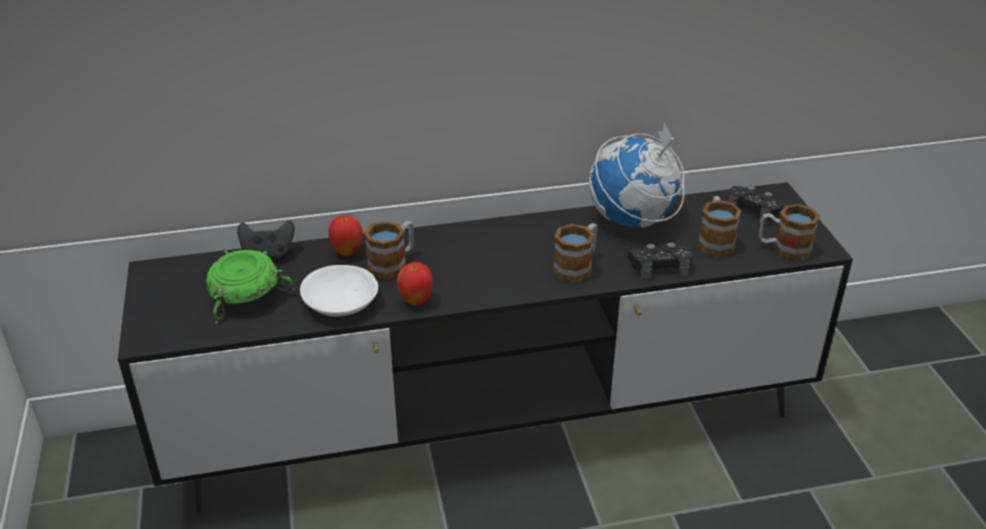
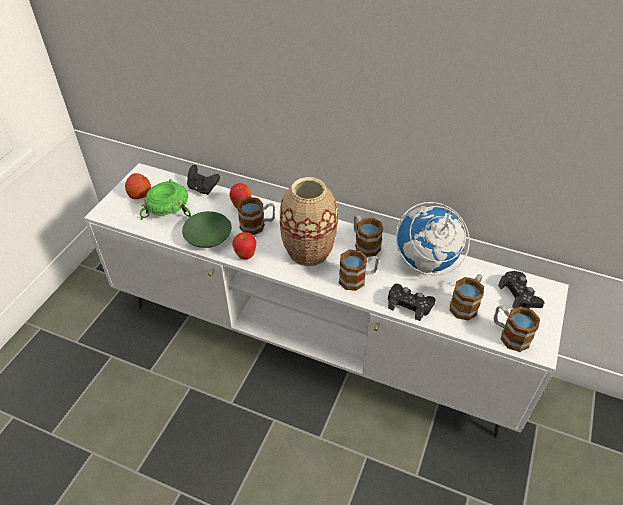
camera: 35 degrees right, 10 degrees up
(177, 296) = (139, 194): none -> apple
(342, 303) = (208, 237): white bowl -> green bowl
(489, 264) = (308, 251): none -> vase
(492, 427) = (312, 342): black tv stand -> white tv stand
(546, 230) = (364, 244): none -> mug

